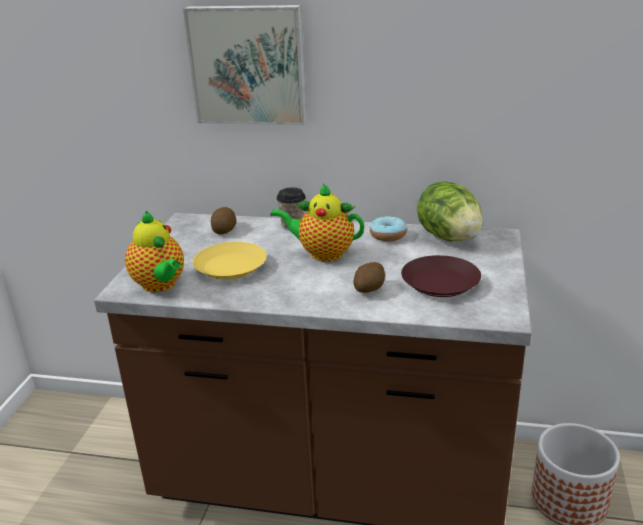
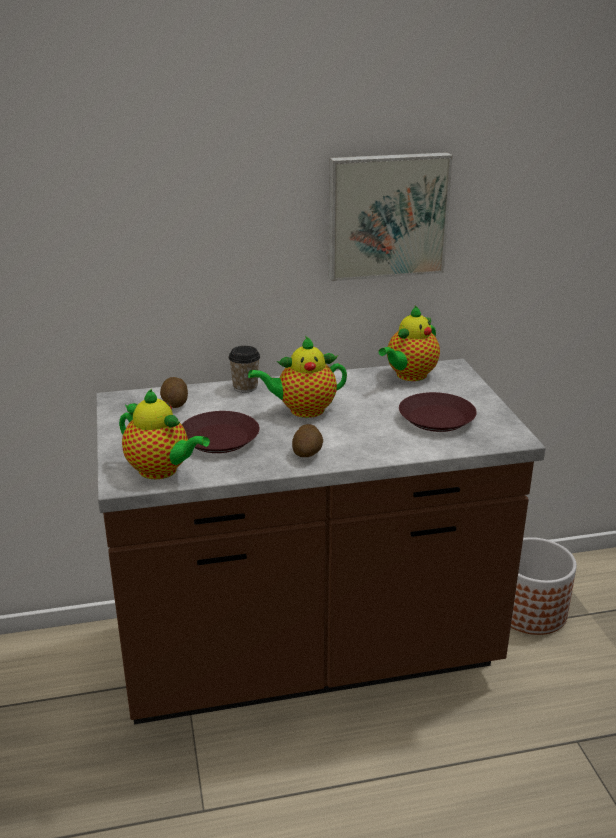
camera: 25 degrees left, 0 degrees up
(231, 266) = (220, 438): yellow plate -> brown plate
(248, 65) = (187, 217): picture -> picture (386, 215)
(369, 289) = (378, 436): potato -> potato (307, 453)
(388, 235) = (350, 382): donut -> none
(449, 237) = (409, 376): lettuce -> teapot

